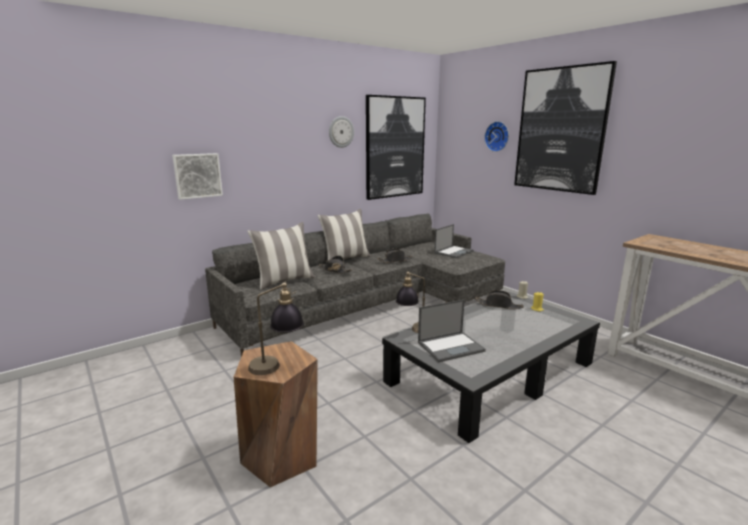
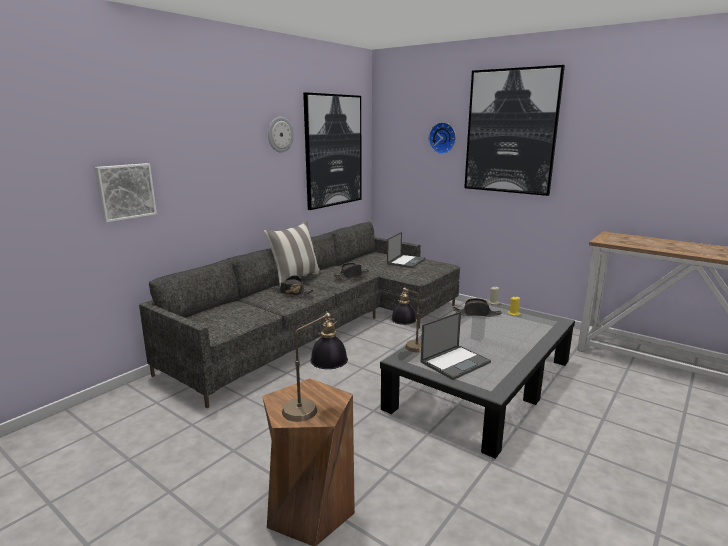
camera: 15 degrees left, 0 degrees up
(284, 281) = (240, 310): pillow -> none

